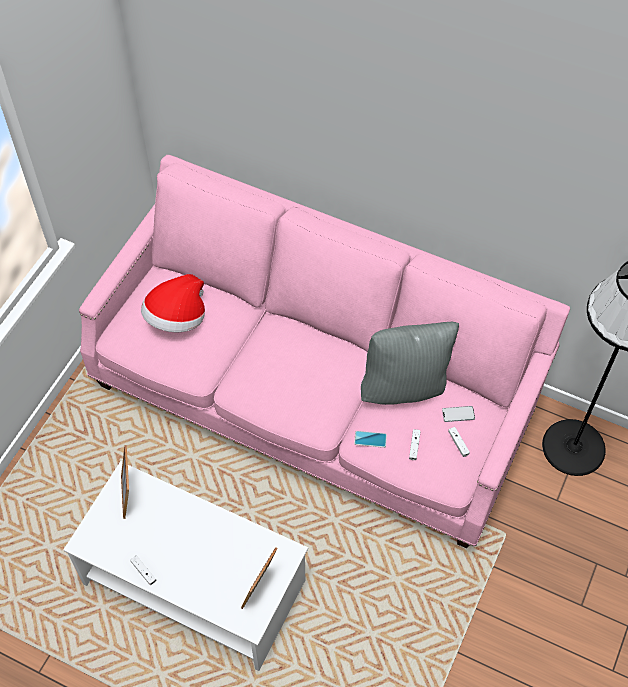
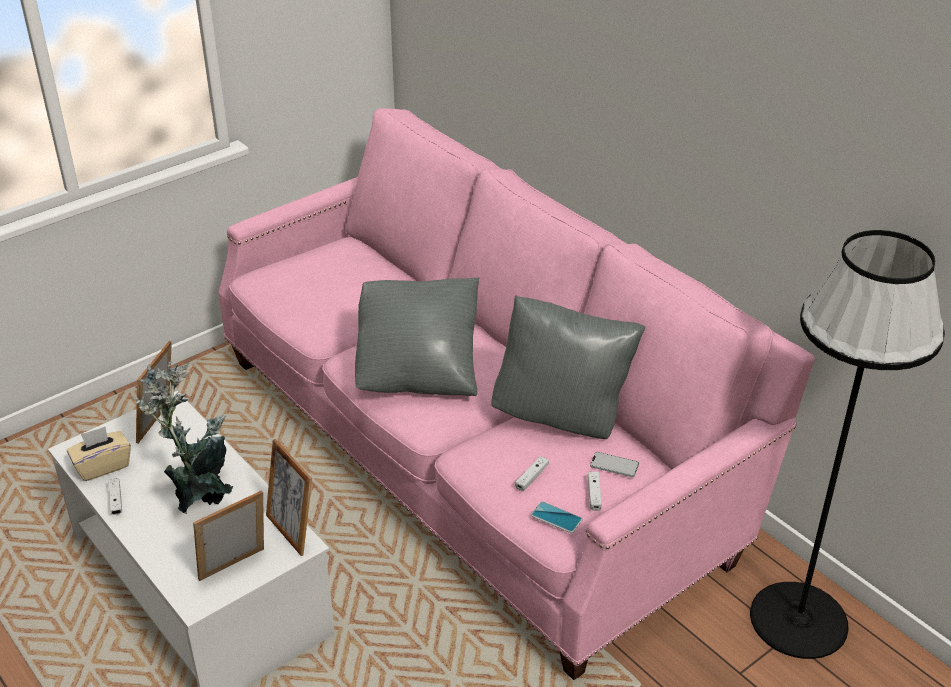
camera: 25 degrees right, 20 degrees down
(113, 547) = (102, 466): none -> beige tissue box
(177, 318) = (334, 278): hat -> none
(199, 544) = (201, 497): none -> potted plant
(277, 544) = (292, 530): none -> picture frame
(290, 383) = (419, 370): none -> grey pillow
(370, 439) = (479, 452): phone -> phone (556, 518)

